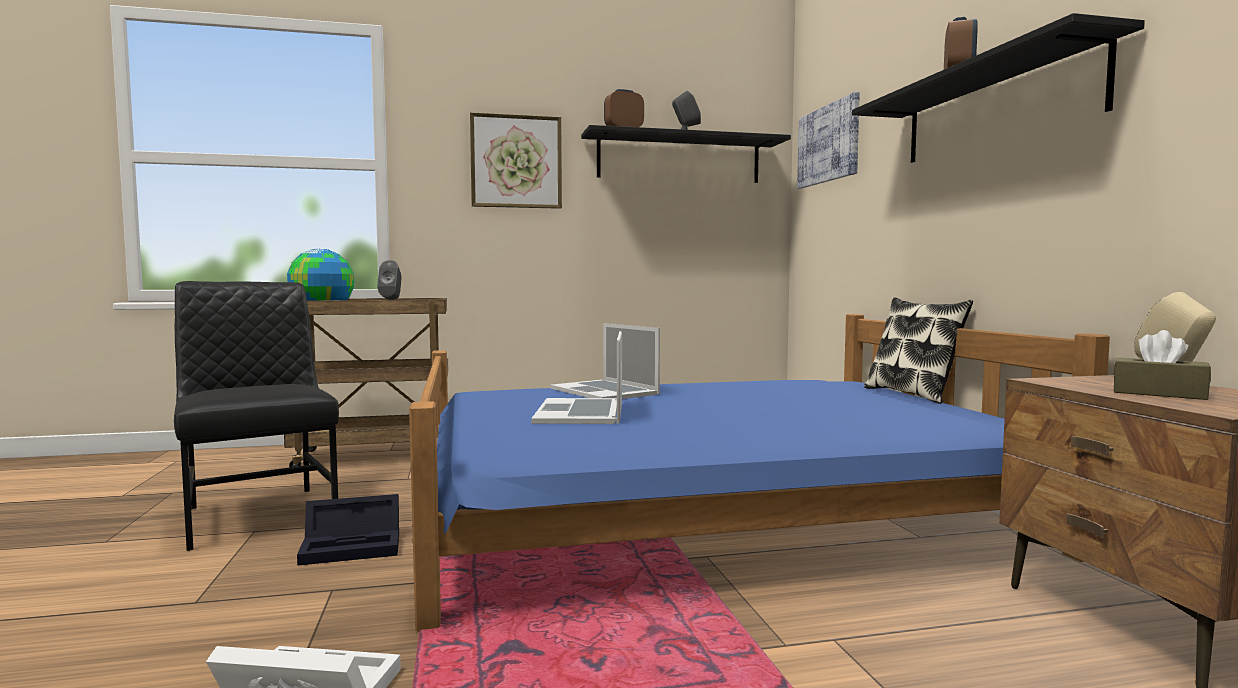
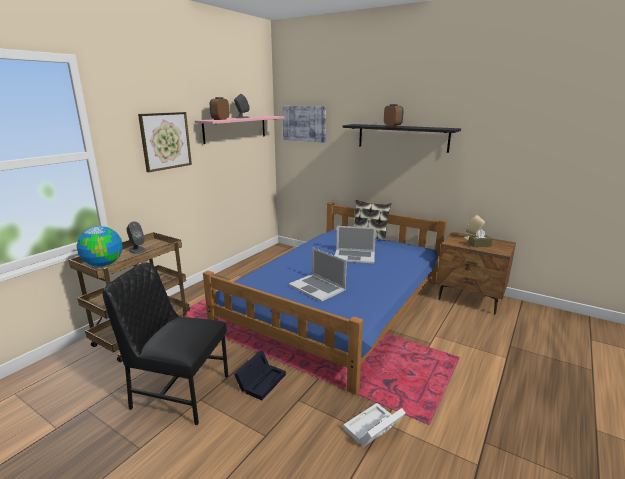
camera: 45 degrees left, 15 degrees up
(604, 391) = (286, 268): laptop -> laptop (354, 256)
(679, 159) = (235, 128): black shelf -> pink shelf

